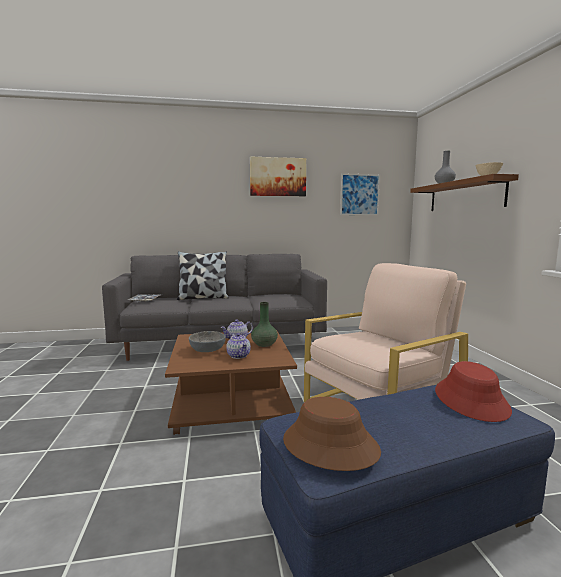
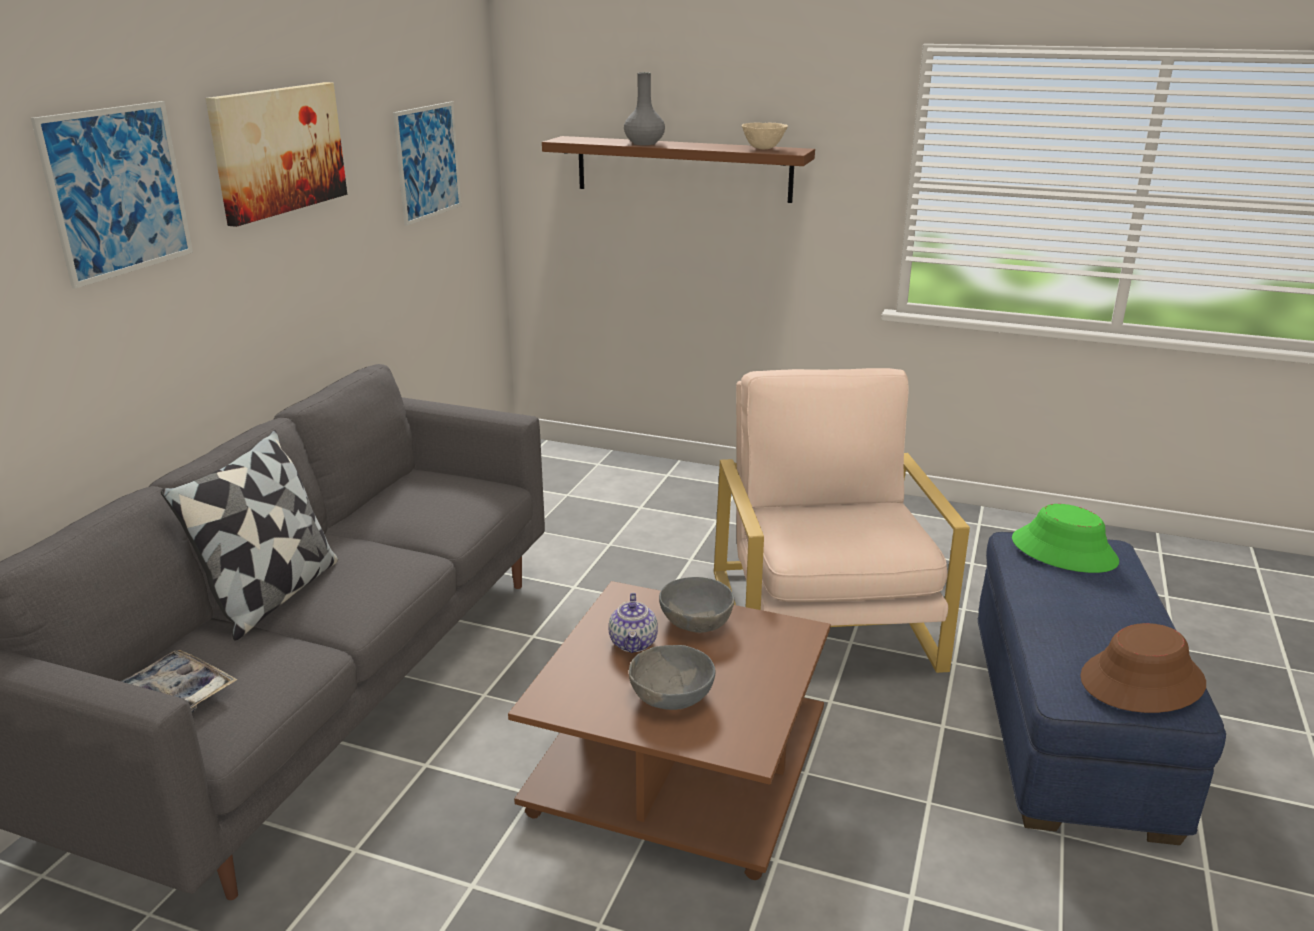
camera: 60 degrees left, 15 degrees up
(211, 177) = (118, 191): none -> picture
(239, 355) = (738, 667): teapot -> none
(264, 344) = (697, 621): green vase -> grey bowl
(471, 400) = (1064, 551): red hat -> green hat

